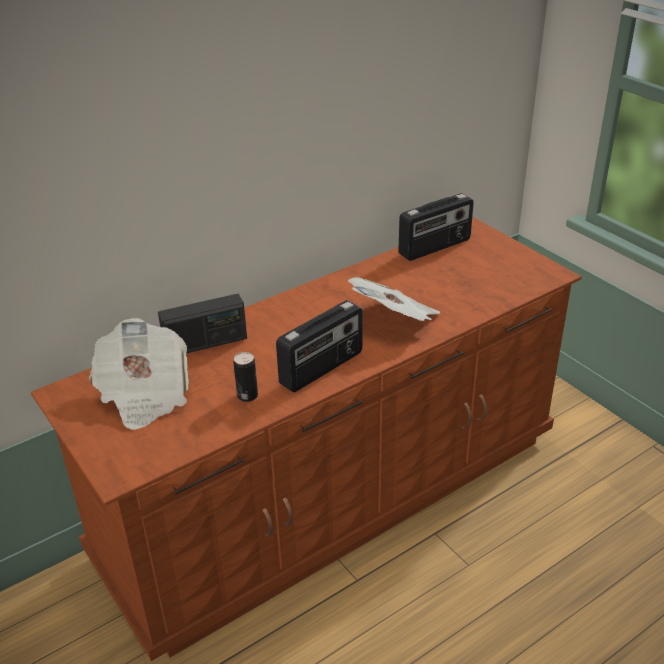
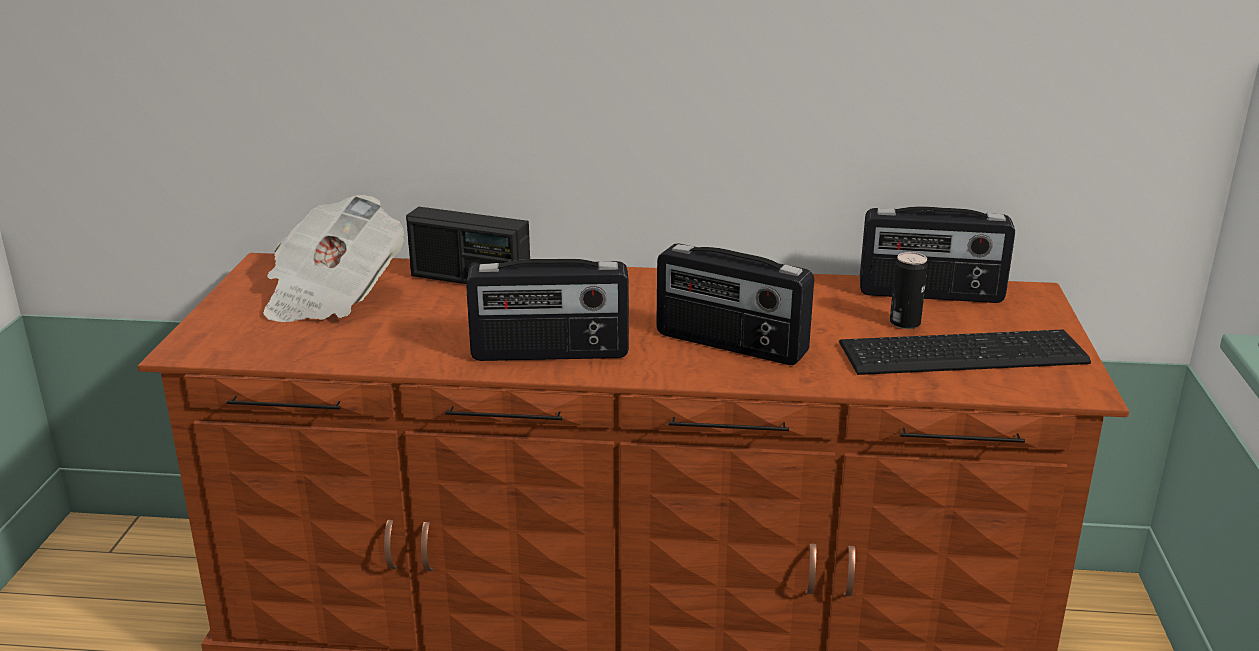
camera: 40 degrees right, 10 degrees down
(247, 396) = (424, 341): can -> can (905, 323)
(395, 320) = (730, 345): newspaper -> radio
(488, 275) = (958, 351): none -> keyboard

